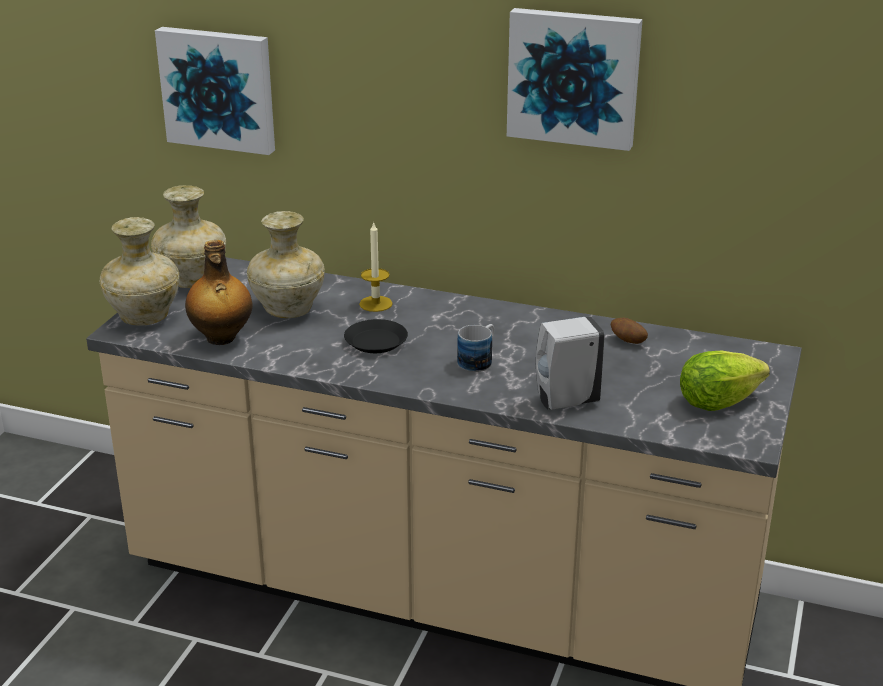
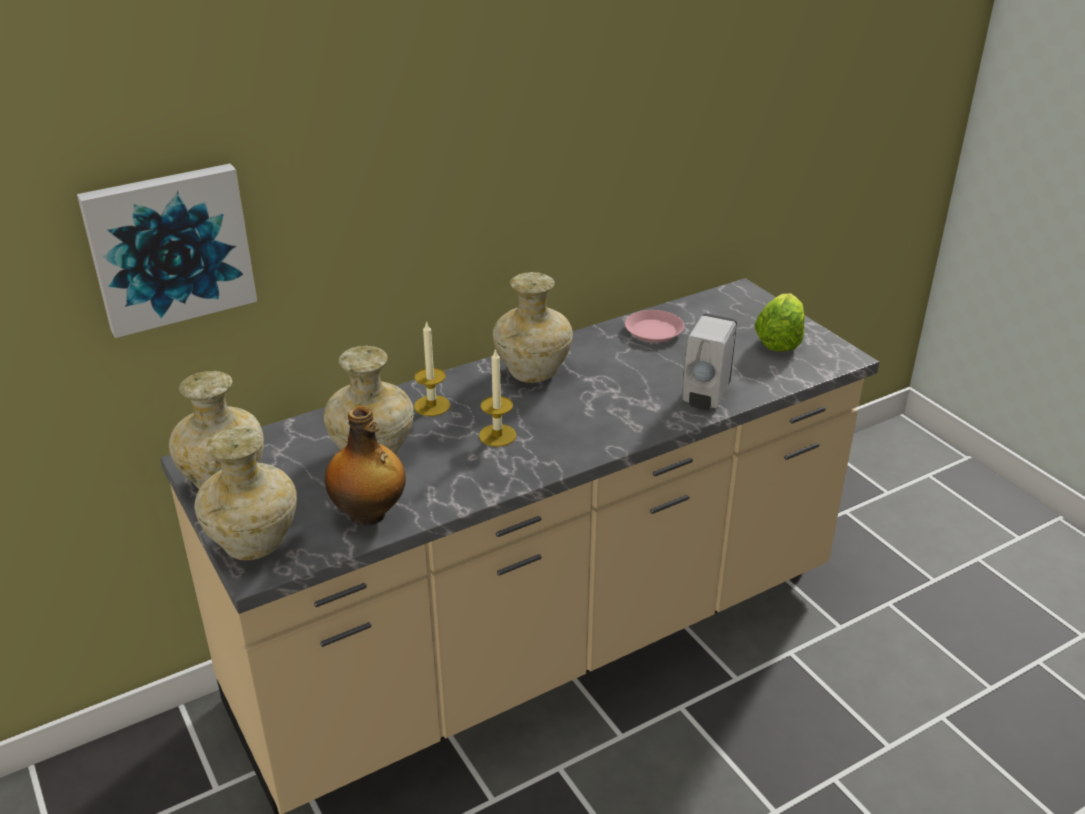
camera: 50 degrees left, 5 degrees up
(376, 341) = (497, 435): black plate -> candle
(479, 319) = (531, 372): none -> beige vase
(479, 360) = (596, 403): mug -> none
(574, 77) = (562, 106): picture -> none
(627, 341) = (653, 331): potato -> pink plate

